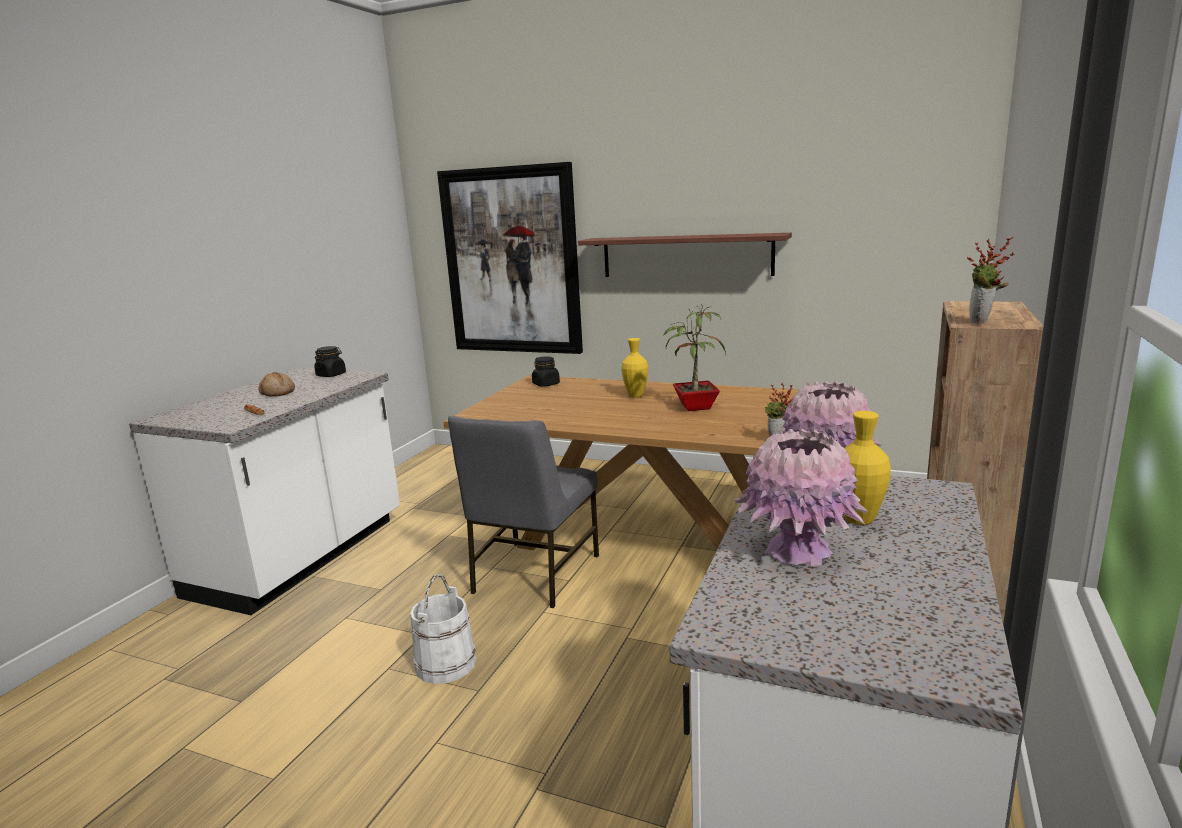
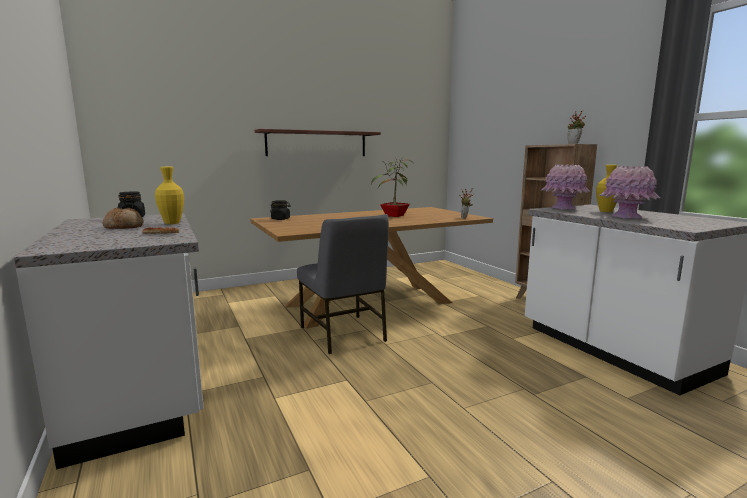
camera: 50 degrees left, 5 degrees down
(445, 663) = (390, 383): white bucket -> none
(512, 261) = (189, 144): picture -> none
(635, 395) = (350, 216): yellow vase -> yellow vase (172, 223)

